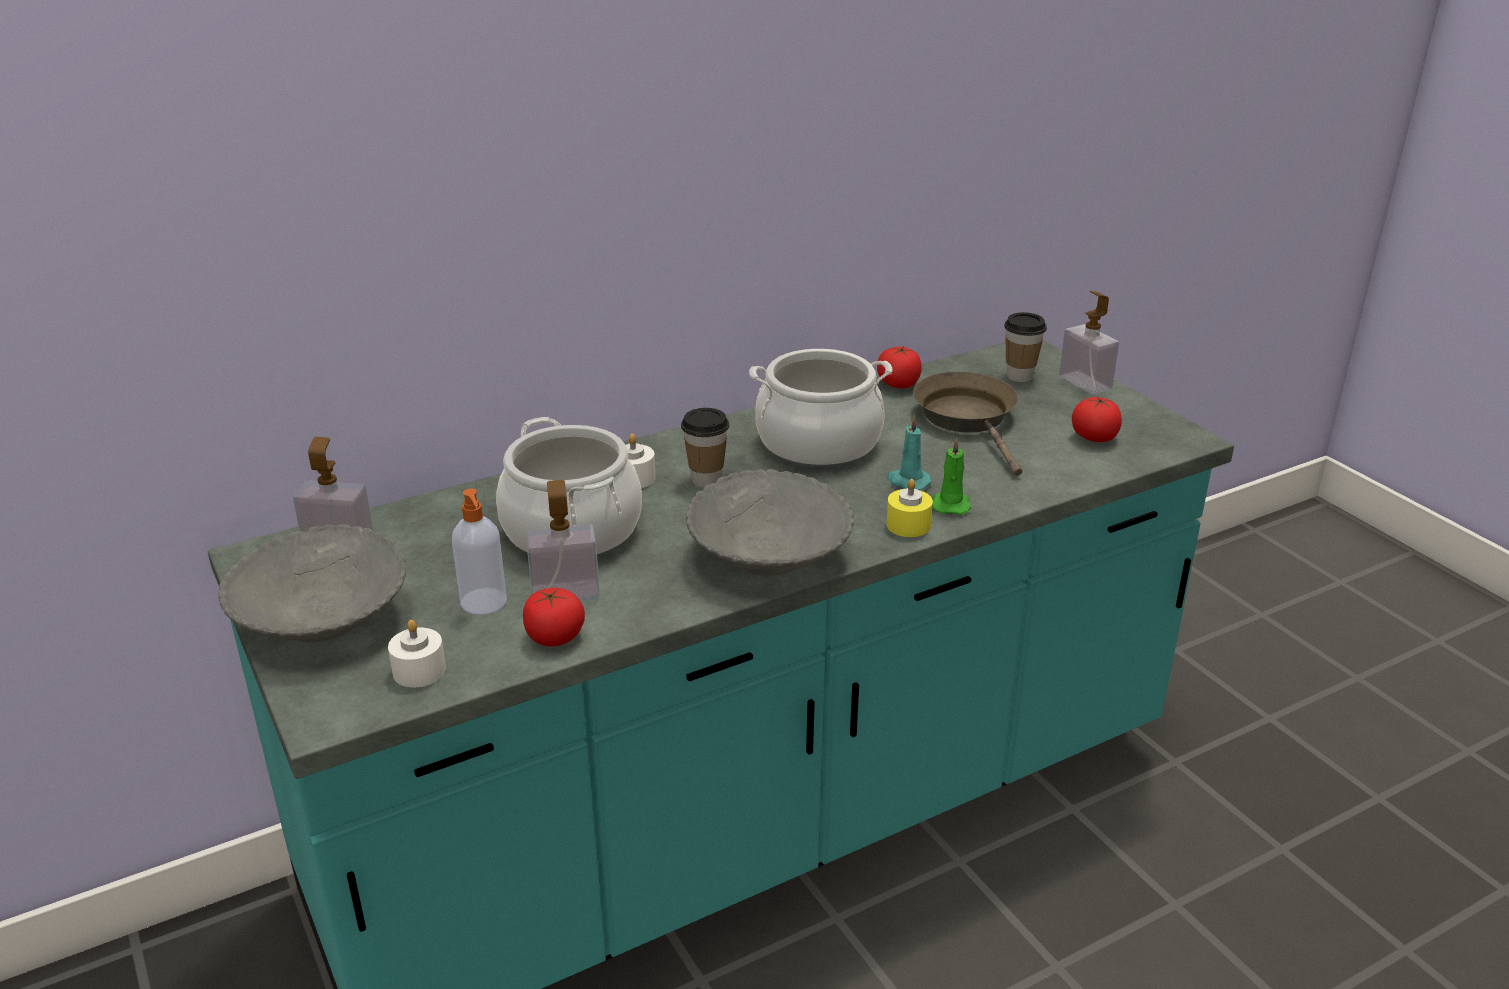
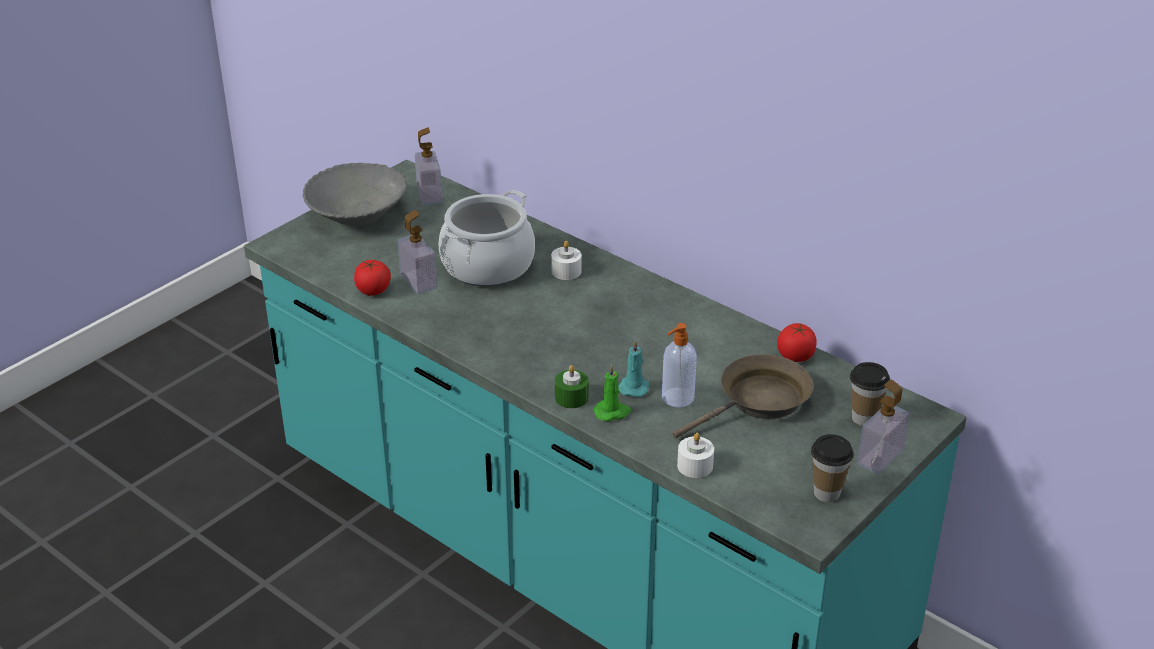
camera: 70 degrees right, 5 degrees up
(419, 670) = (325, 257): white candle -> white candle (695, 466)
(484, 602) = (396, 258): soap dispenser -> soap dispenser (677, 398)
(706, 480) = (581, 299): cup -> cup (826, 493)
(769, 556) = (498, 346): grey bowl -> none
(818, 443) = (667, 336): cooking pot -> none
(908, 525) = (571, 397): yellow candle -> green candle
(1094, 437) = (774, 473): tomato -> none

